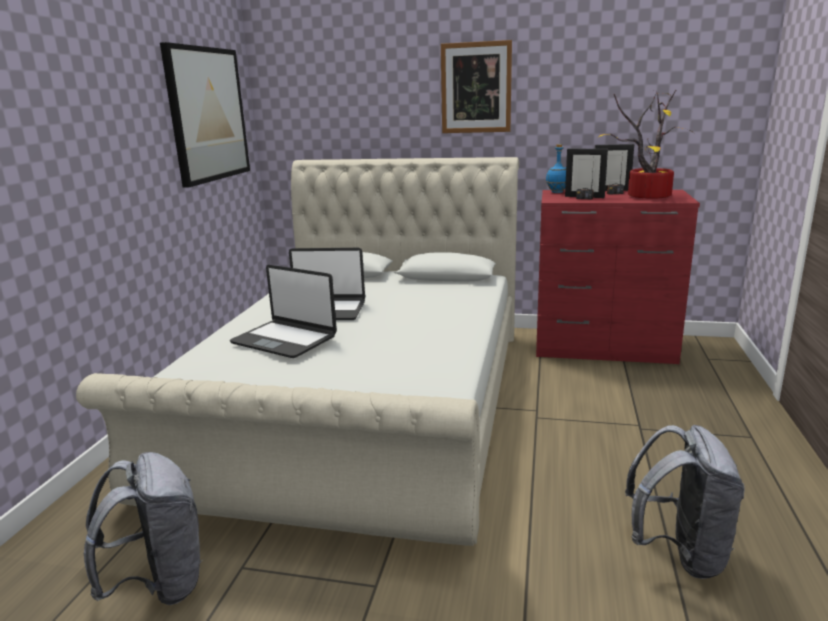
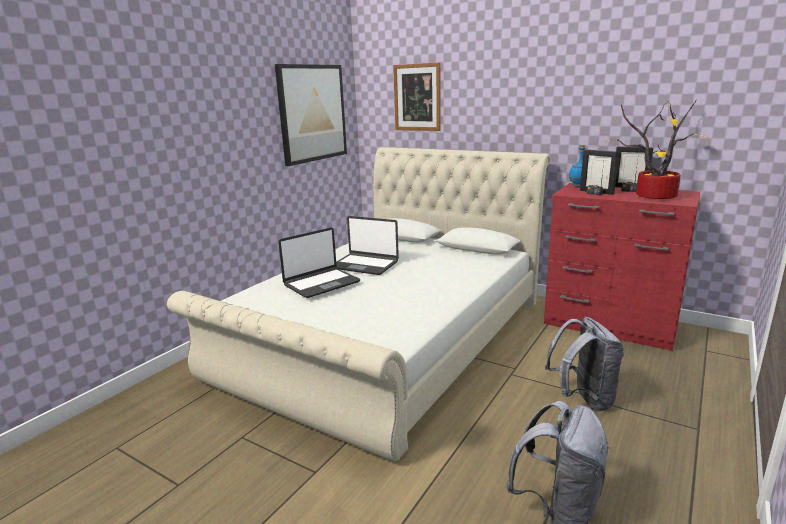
camera: 20 degrees right, 0 degrees up
(160, 584) = (191, 435): grey backpack -> grey backpack (583, 399)
(285, 339) = (321, 283): laptop -> laptop turned 90 degrees counterclockwise
(476, 88) = (519, 94): picture -> picture (417, 97)

